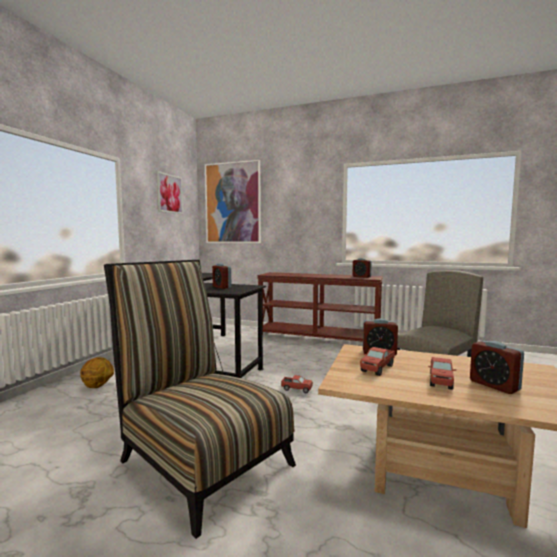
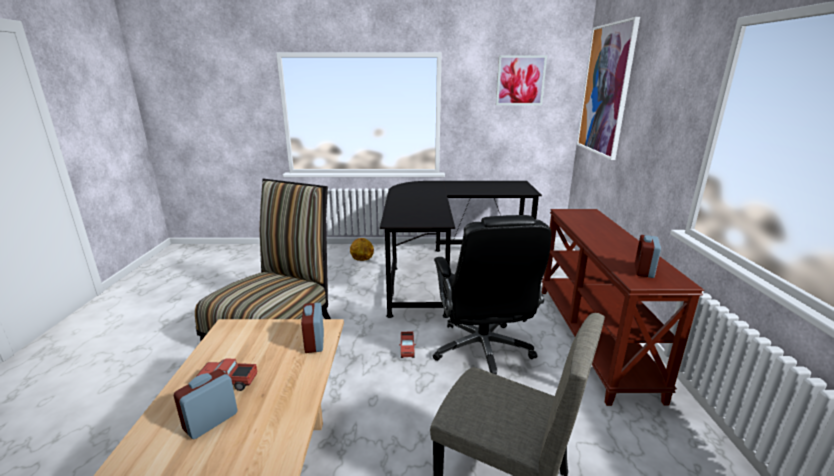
camera: 70 degrees right, 15 degrees up
(222, 287) = (419, 213): alarm clock -> none
(315, 366) = (483, 351): none -> black office chair
(377, 368) = (264, 343): toy truck -> none

